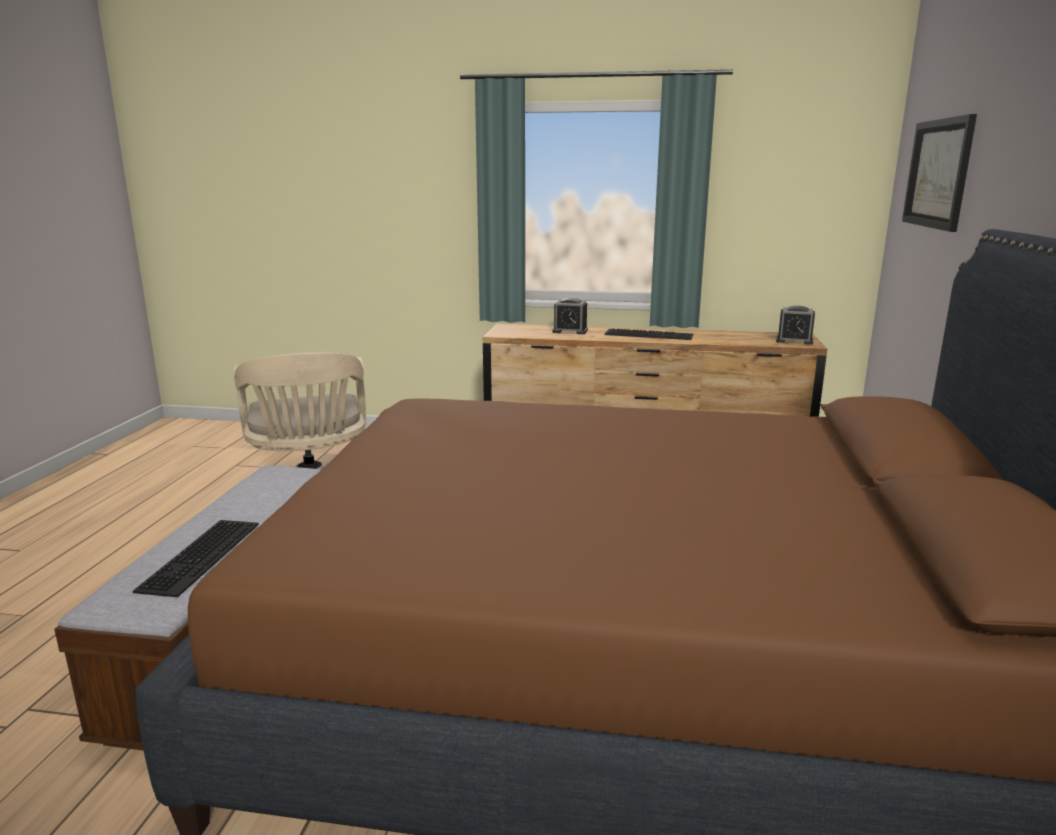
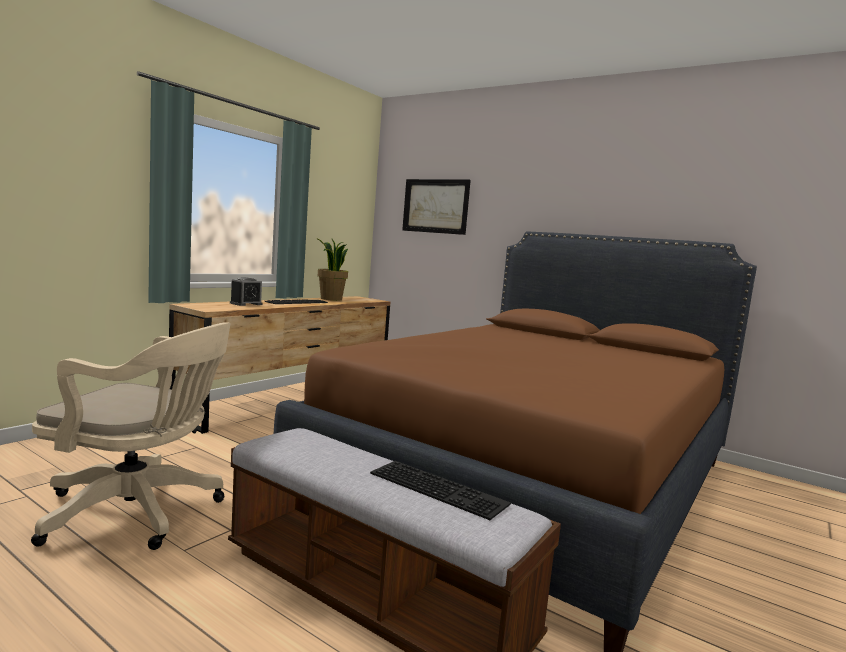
camera: 65 degrees left, 10 degrees down
(728, 334) = (330, 299): none -> potted plant
(794, 340) = (366, 299): alarm clock -> none

